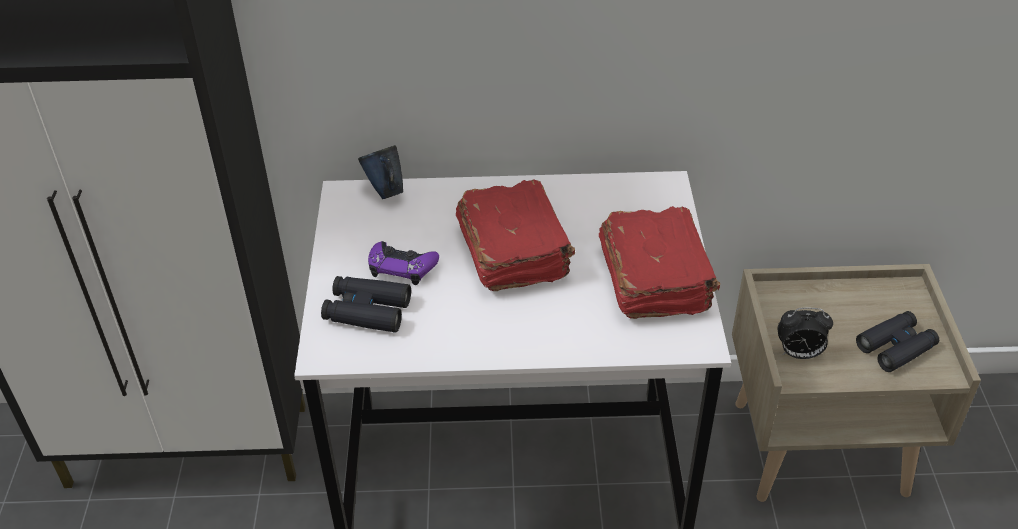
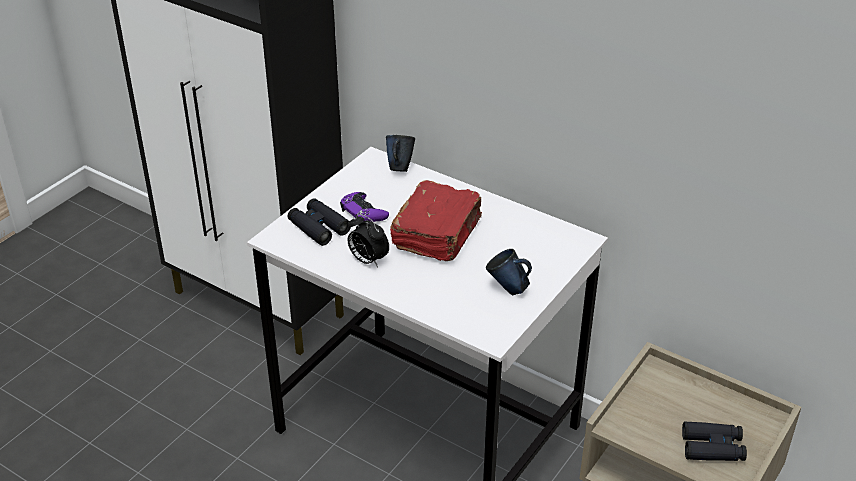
camera: 35 degrees right, 5 degrees down
(655, 279) = (508, 289): red book -> blue mug
(798, 354) = (632, 414): alarm clock -> alarm clock (367, 260)

